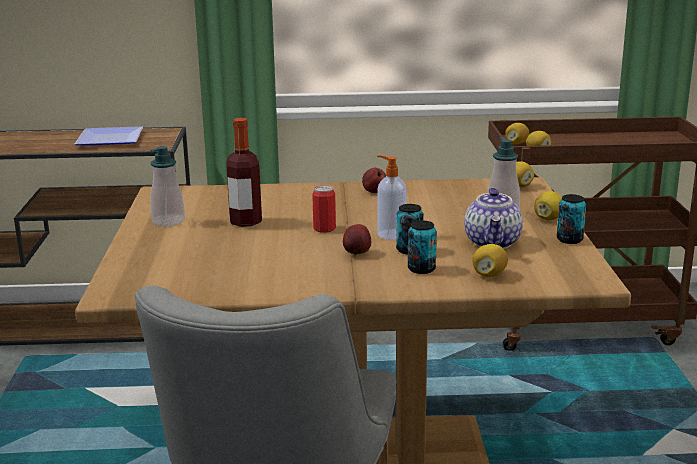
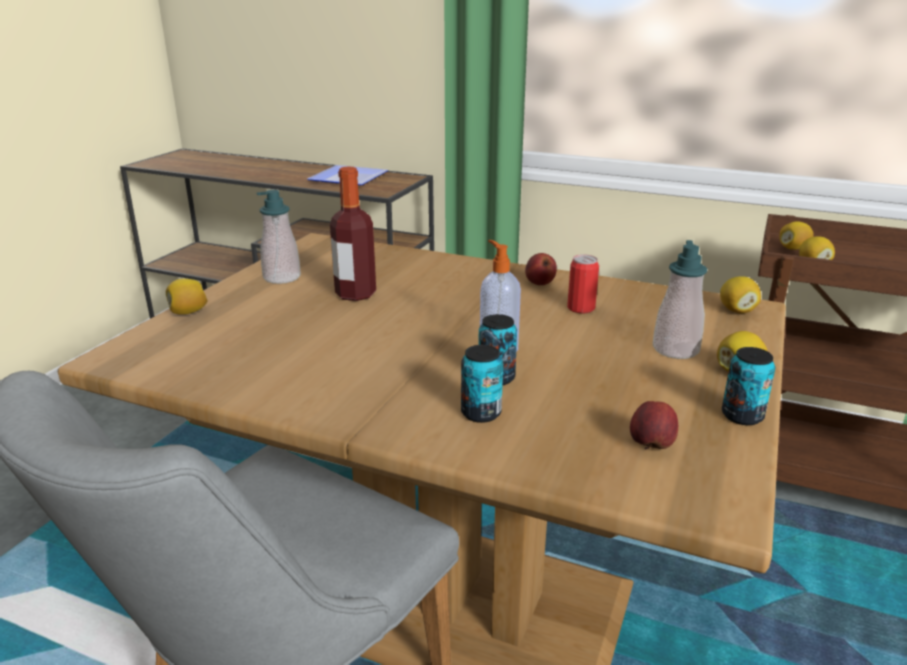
camera: 25 degrees right, 5 degrees up
(324, 229) = (428, 322): can -> can (581, 308)
(357, 253) = (427, 367): apple -> apple (651, 446)
(489, 275) = (564, 449): lemon -> lemon (188, 312)
(493, 243) = (621, 393): teapot -> none

